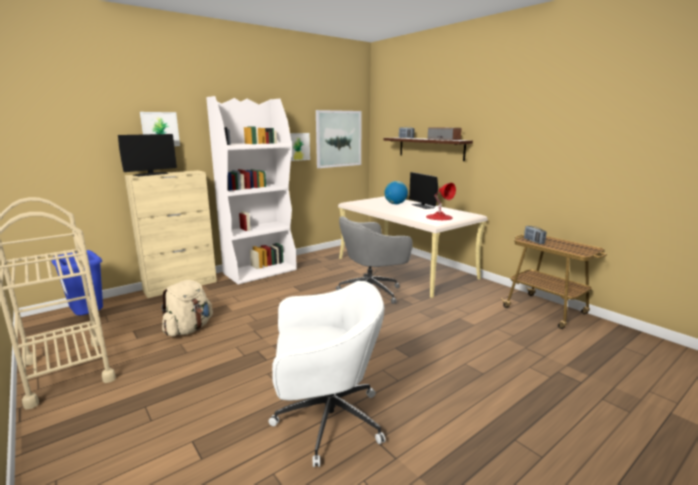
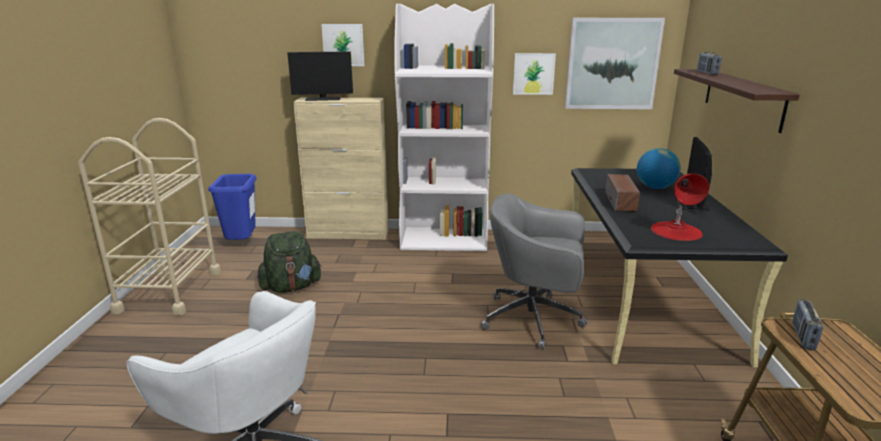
camera: 40 degrees right, 5 degrees up
(189, 329) = (291, 287): beige backpack -> green backpack
(405, 268) = (643, 298): beige desk -> black desk
(443, 139) = (748, 85): speaker -> speaker (620, 201)

